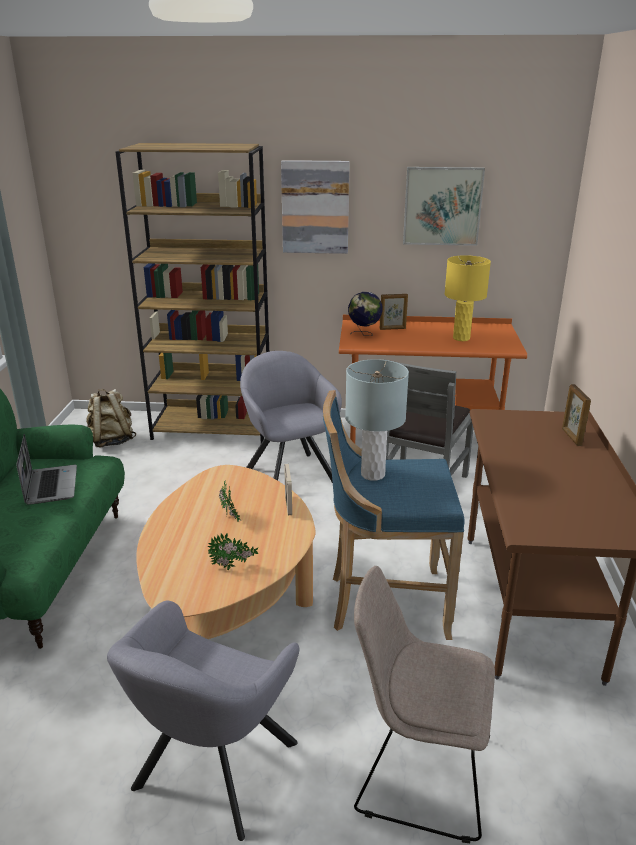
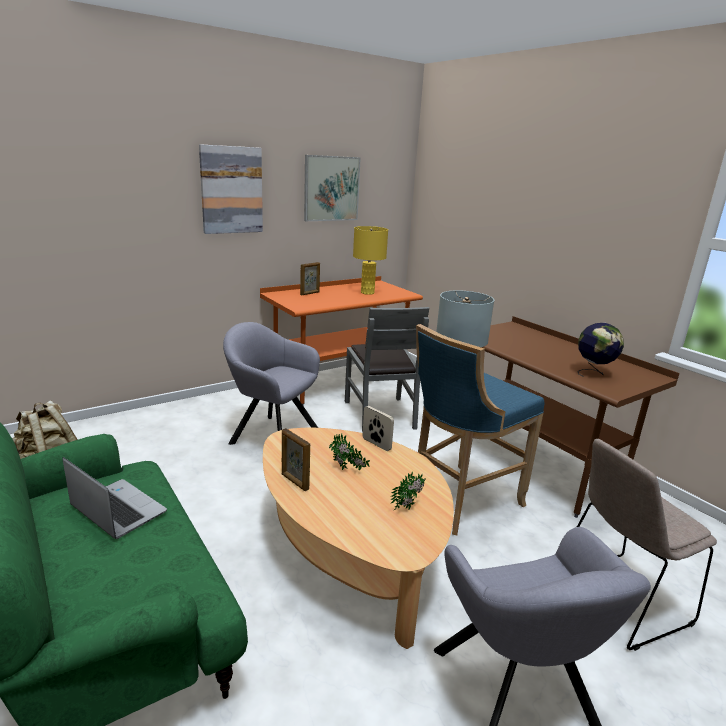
camera: 40 degrees left, 5 degrees down
(213, 428) = (154, 420): brown bookcase -> none
(364, 334) = (296, 300): globe -> globe (593, 373)
(571, 437) = (532, 335): picture frame -> picture frame (294, 482)

